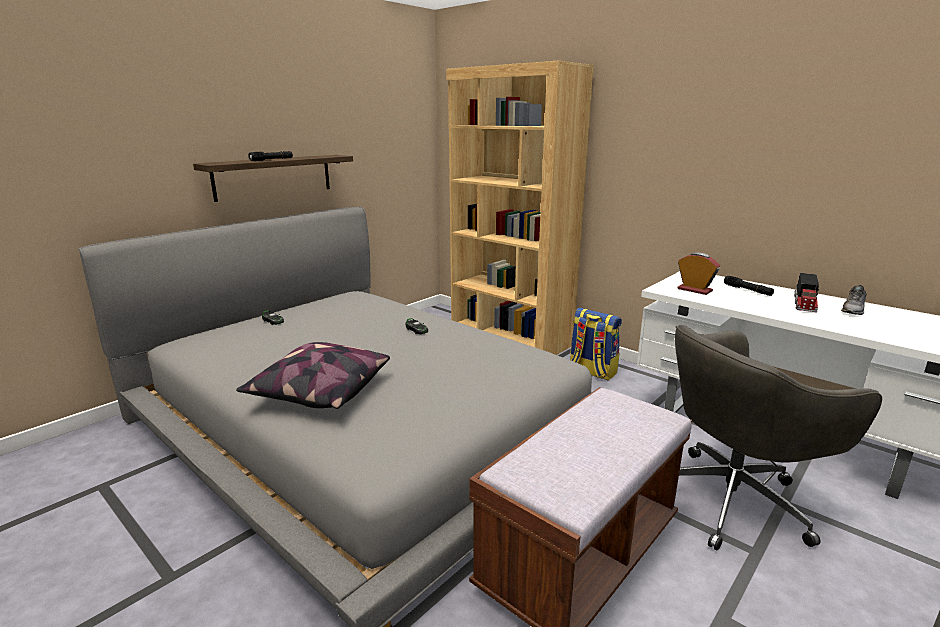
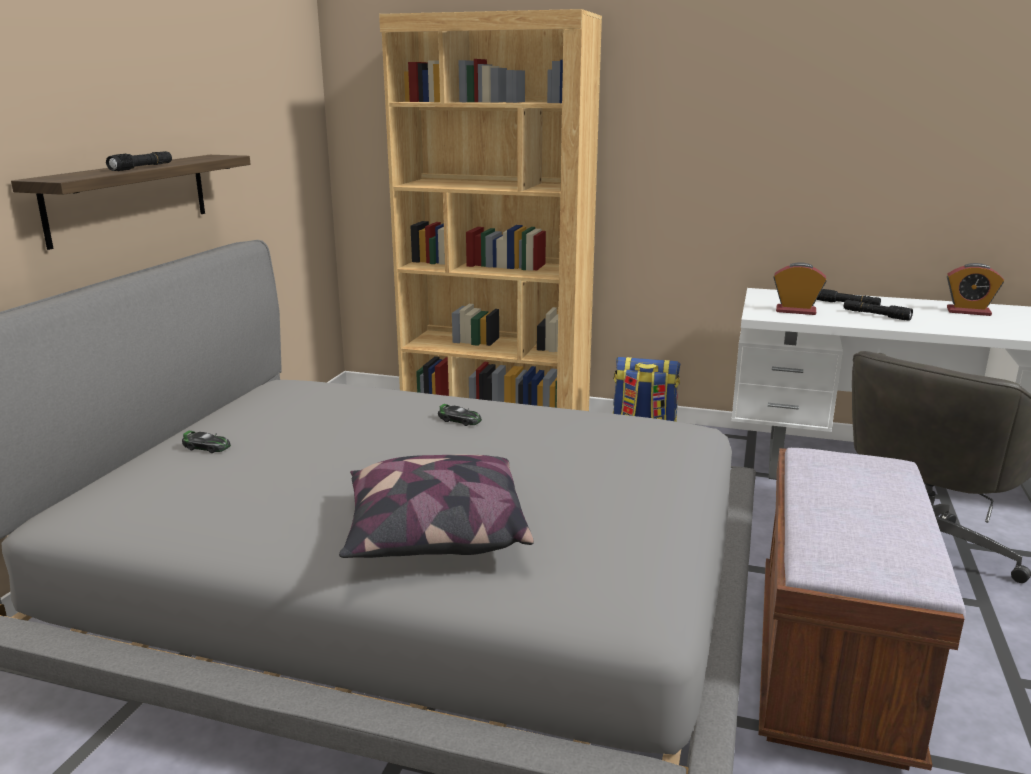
camera: 25 degrees left, 0 degrees up
(759, 301) = (876, 315): none -> black flashlight
(804, 303) = (918, 311): toy truck -> none
(853, 310) = (968, 312): grey shoe -> alarm clock

